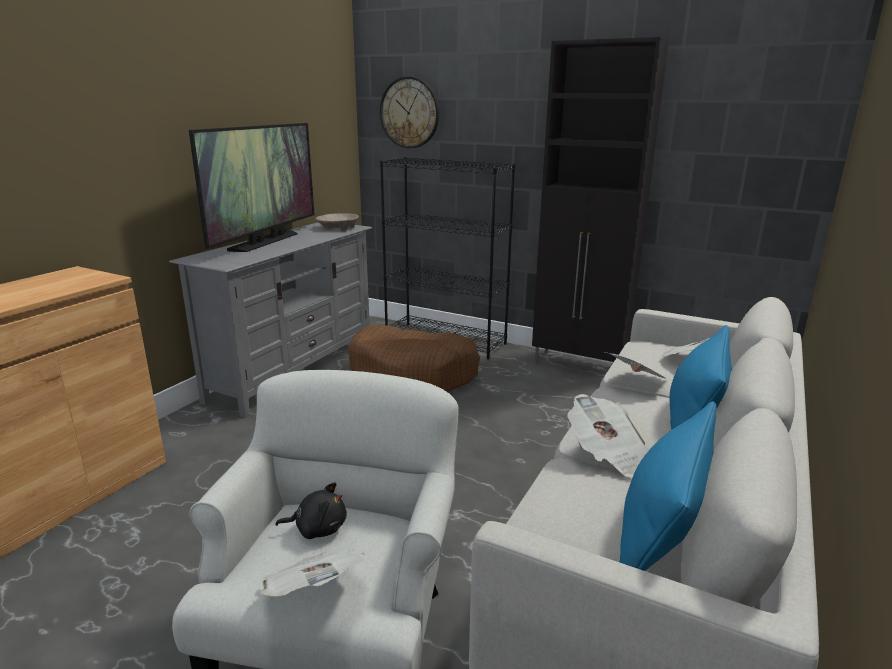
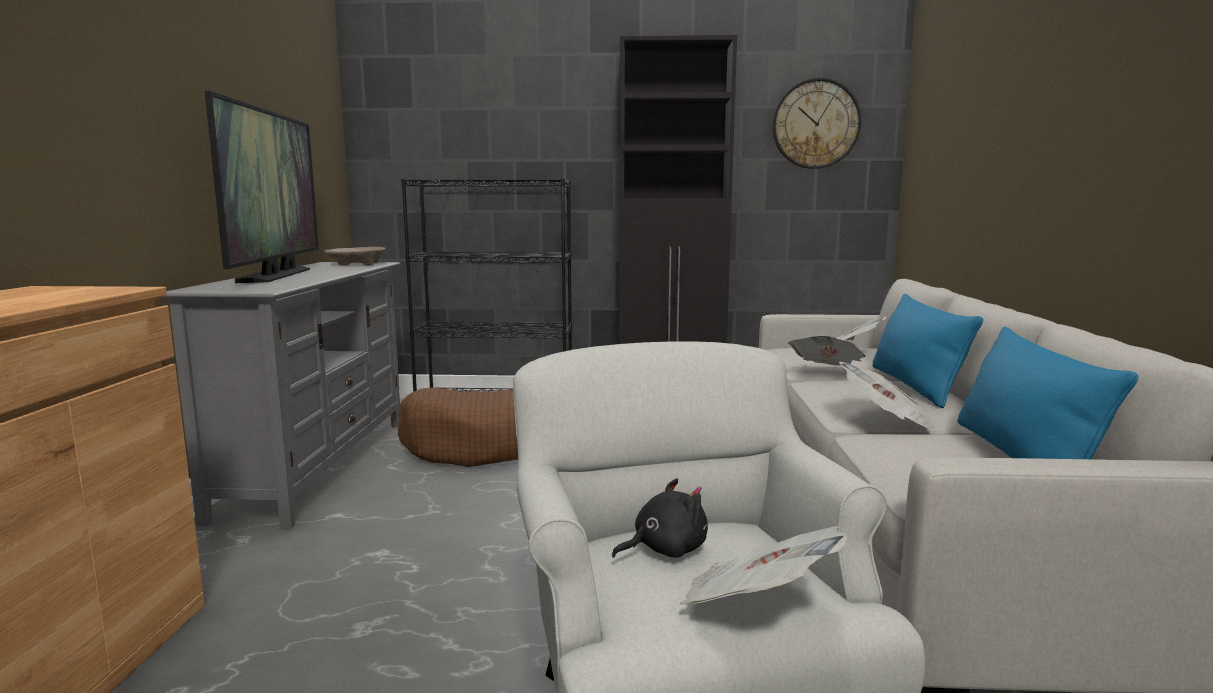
camera: 25 degrees left, 10 degrees down
(409, 113) = (424, 126): wall clock -> wall clock (815, 124)

